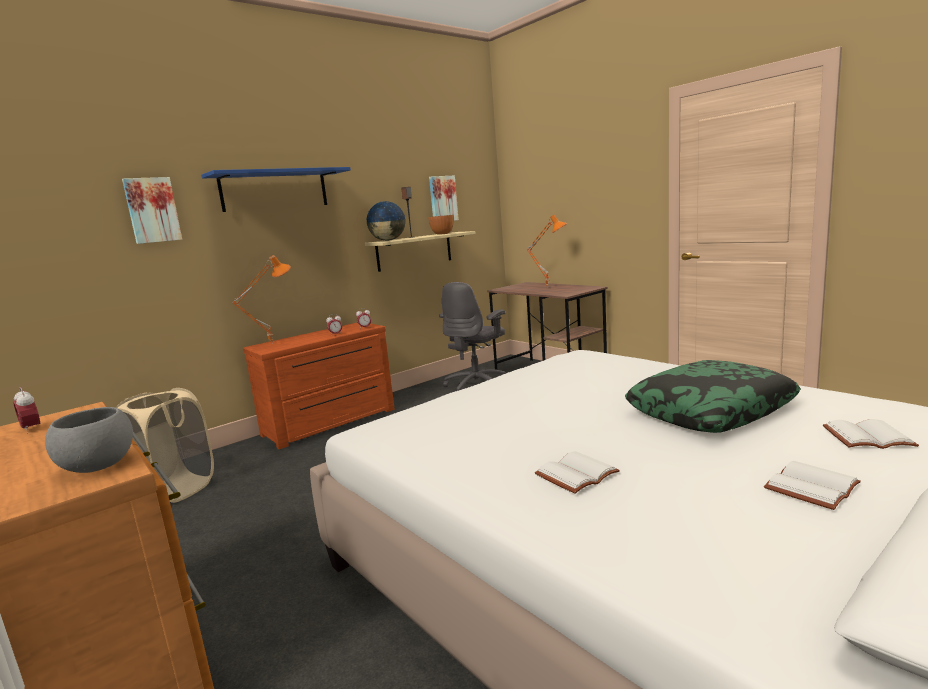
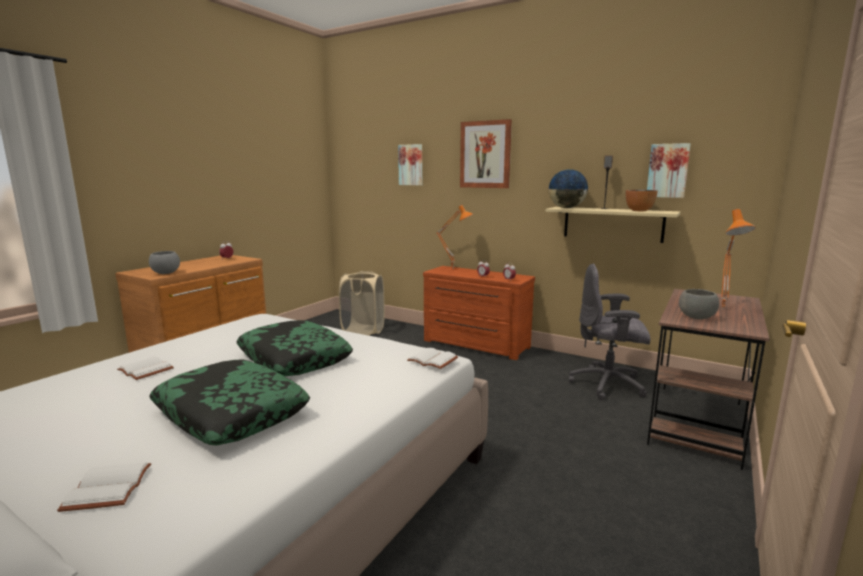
camera: 70 degrees right, 0 degrees up
(274, 190) = (485, 154): blue shelf -> picture
(562, 291) = (696, 317): none -> grey bowl
(564, 399) = (293, 359): none -> pillow
(809, 486) = (51, 444): white book -> white book (434, 360)

